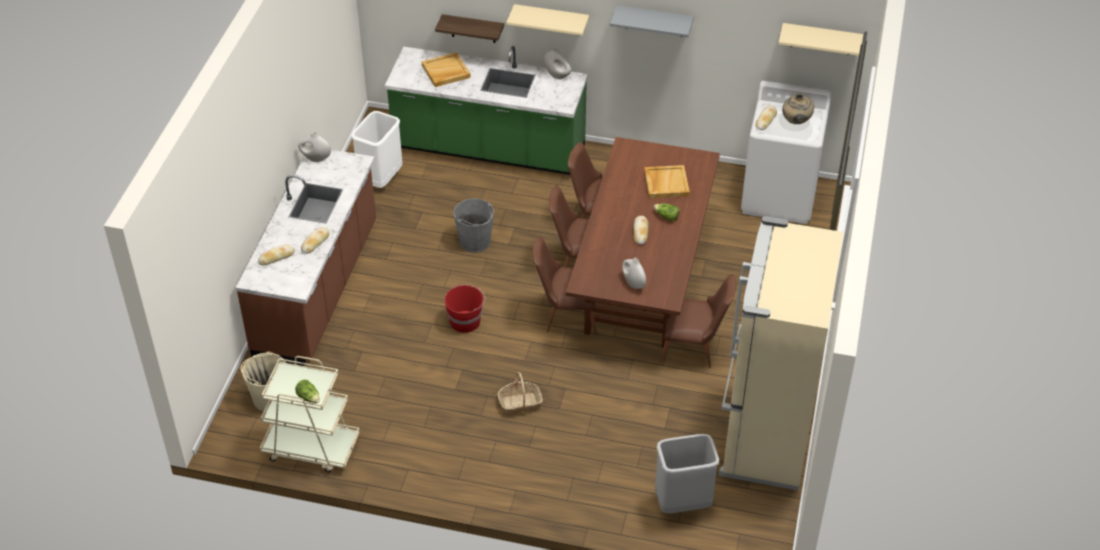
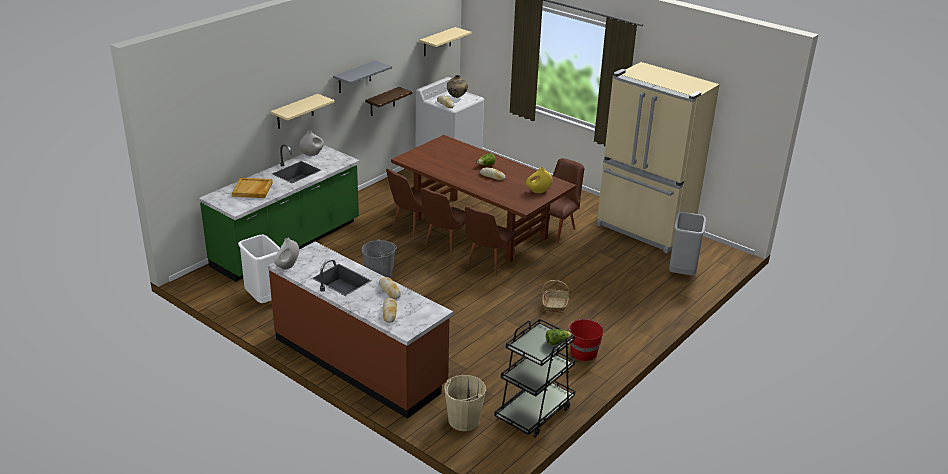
camera: 65 degrees left, 15 degrees down
(310, 447) = (534, 412): beige cart -> black cart
(465, 321) = (457, 304): red bucket -> red bucket (583, 352)
(473, 29) = (244, 151): shelf -> shelf (382, 102)
(633, 283) = (538, 191): white vase -> yellow vase
(666, 183) = (454, 156): beige tray -> none

